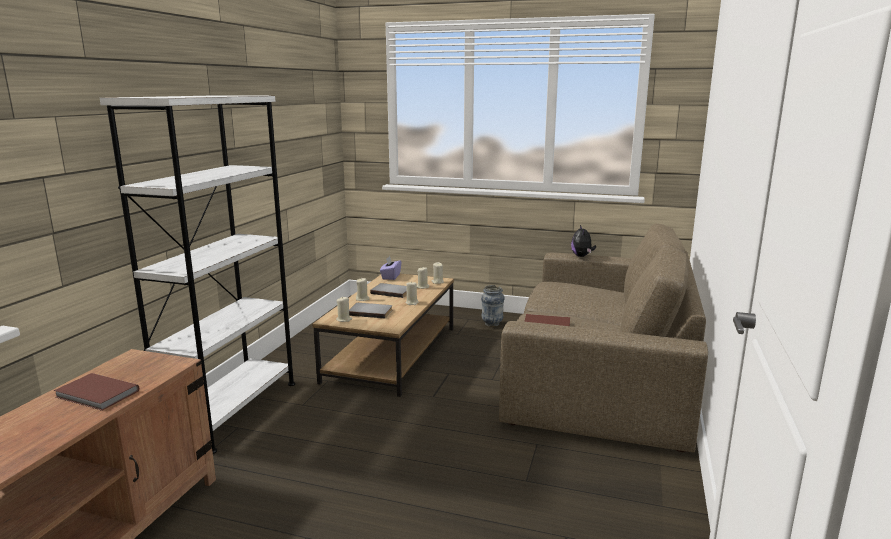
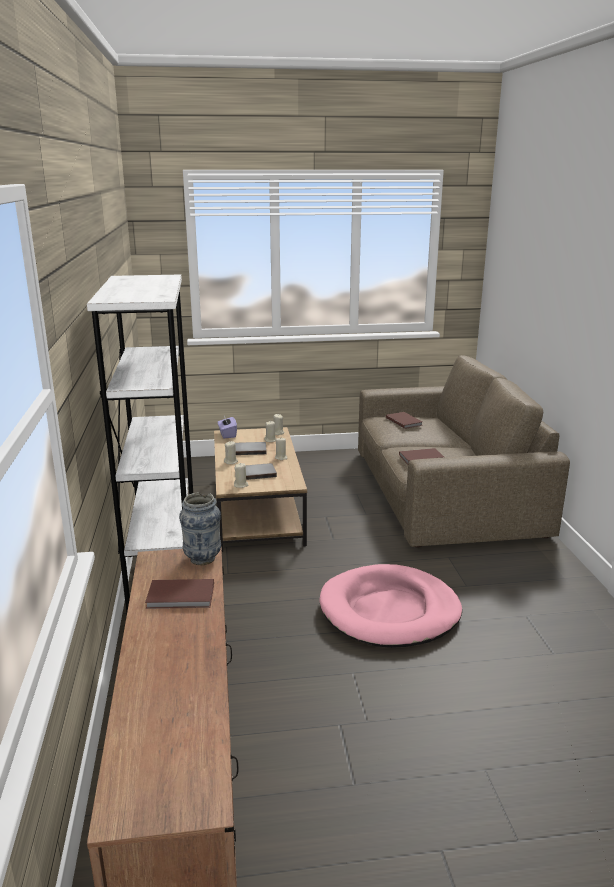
camera: 25 degrees left, 5 degrees up
(412, 483) = (389, 611): none -> pink dog bed
(492, 324) = (317, 464): vase -> vase (202, 559)
(573, 289) = (404, 421): none -> brown book
(582, 256) = (396, 390): plush toy -> none

